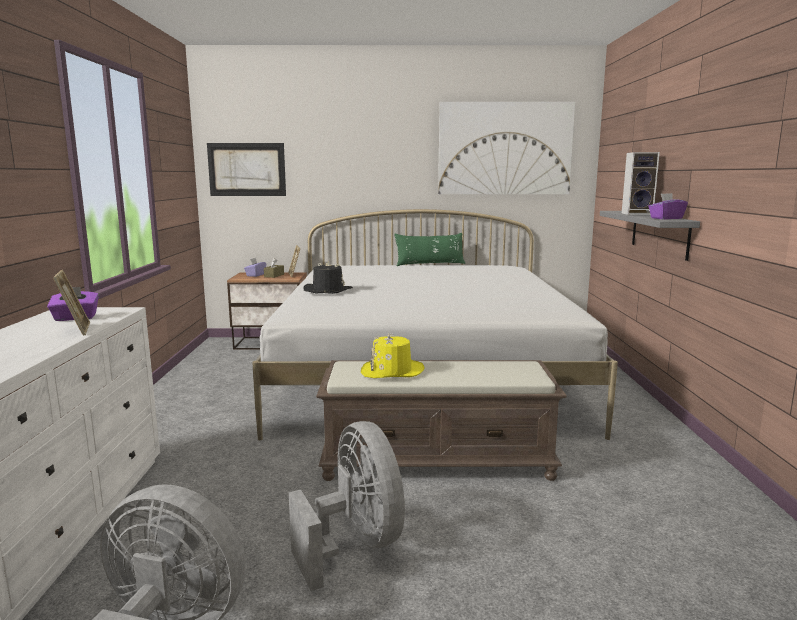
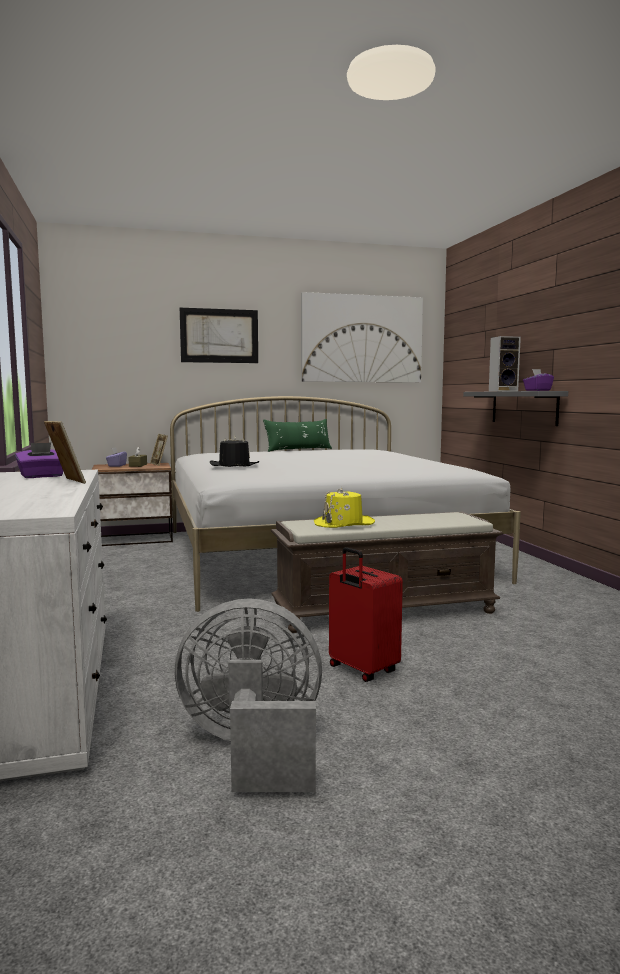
camera: 15 degrees left, 5 degrees down
(247, 169) = (103, 354): picture -> picture (219, 336)
(356, 544) = (362, 670): grey fan -> red suitcase

